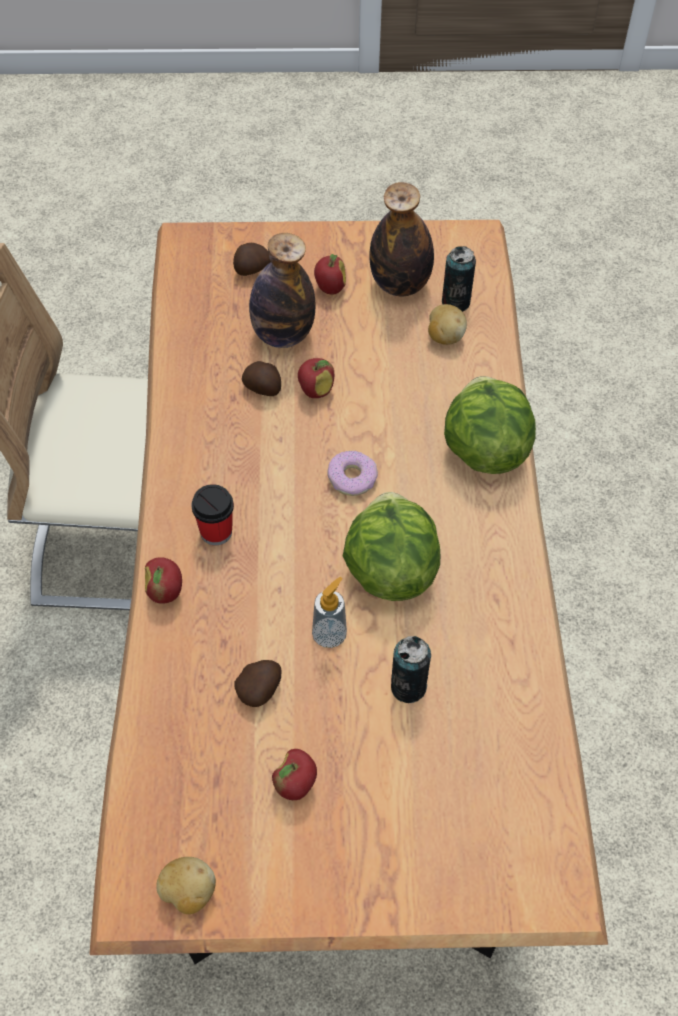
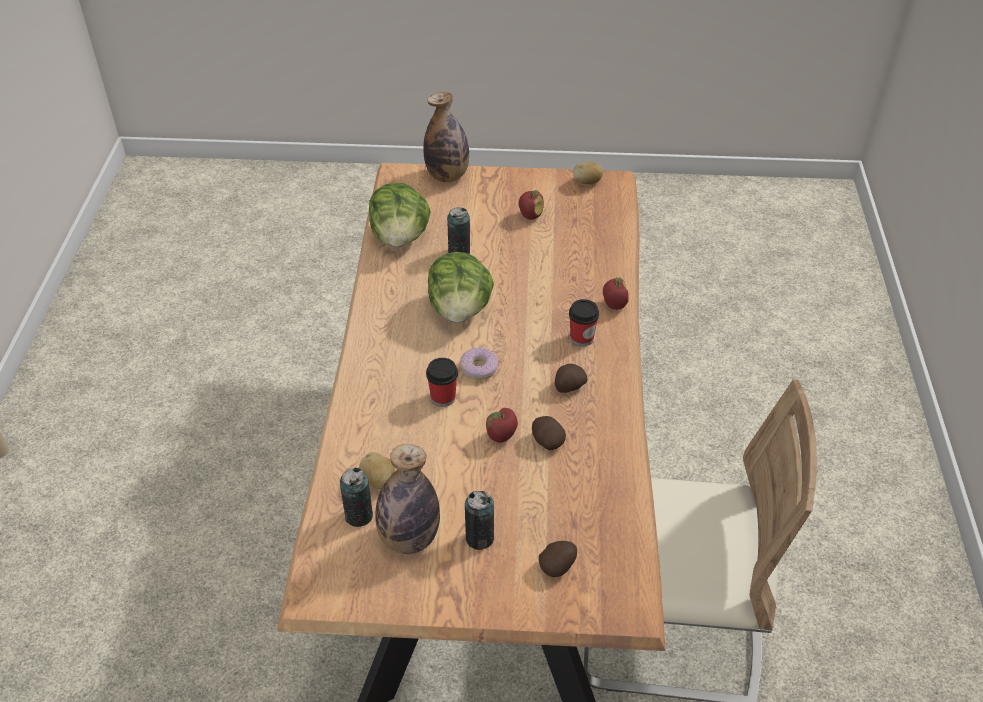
camera: 175 degrees left, 10 degrees down
(260, 689) = (549, 255): potato -> potato (569, 387)
(282, 335) = (528, 490): bottle -> bottle (447, 176)
(329, 635) = (505, 278): soap dispenser -> none
(330, 288) = (479, 538): apple -> can
(391, 435) = (443, 398): none -> cup
(484, 450) = (372, 382): lettuce -> lettuce (400, 237)

